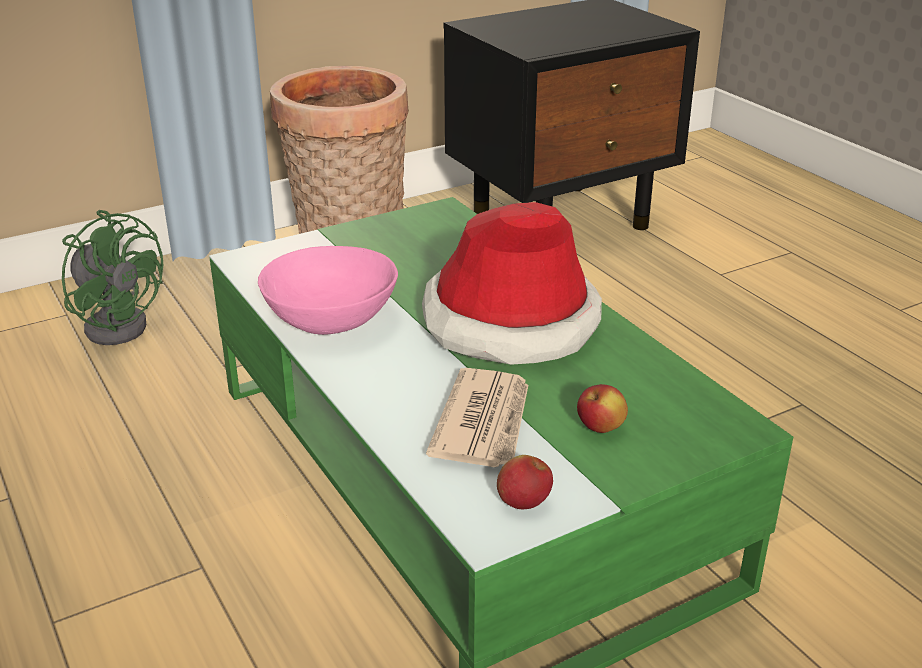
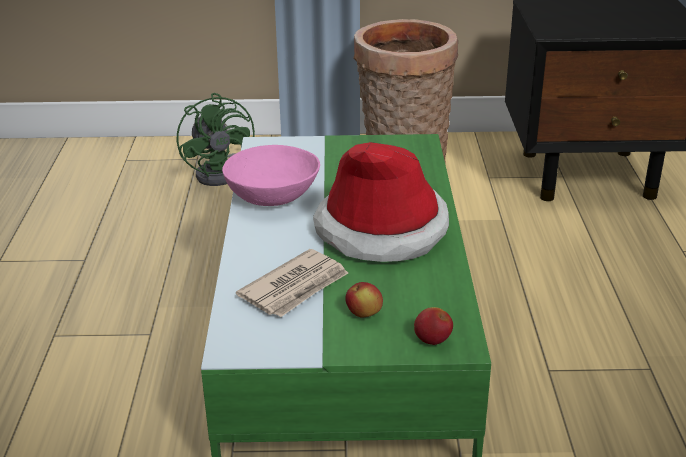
camera: 30 degrees right, 0 degrees up
(523, 502) = (267, 341): apple -> apple (432, 340)

